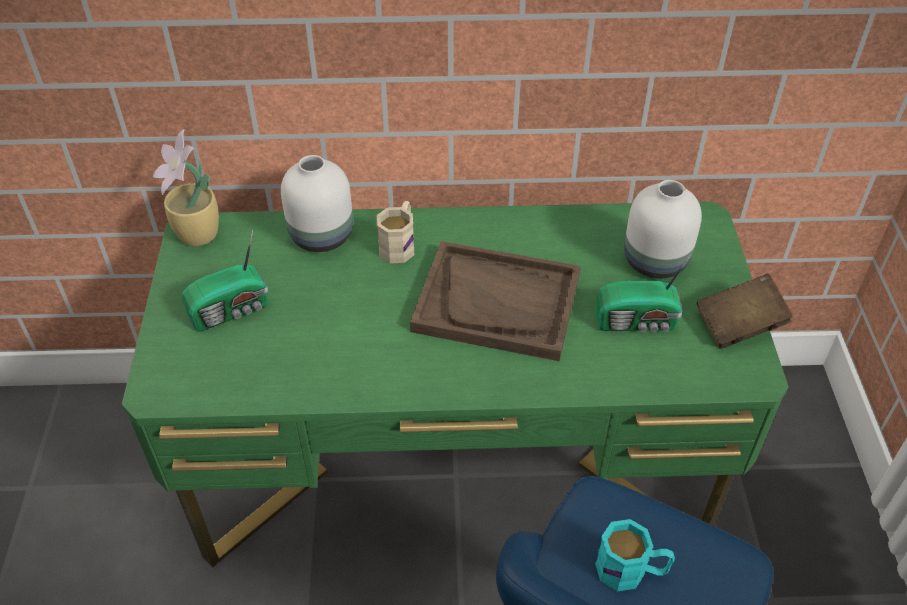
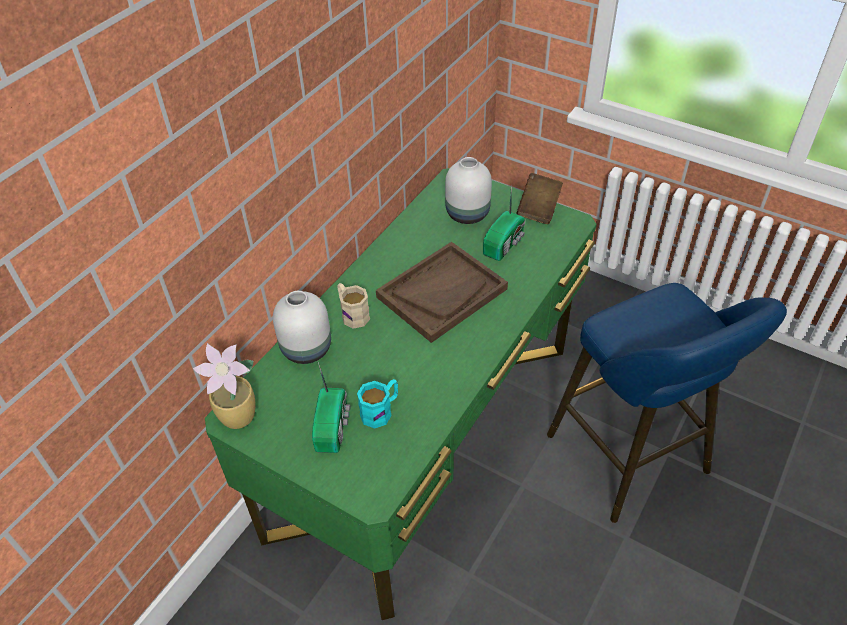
camera: 55 degrees left, 0 degrees up
(631, 571) = (659, 332): turquoise mug -> turquoise mug (381, 411)

